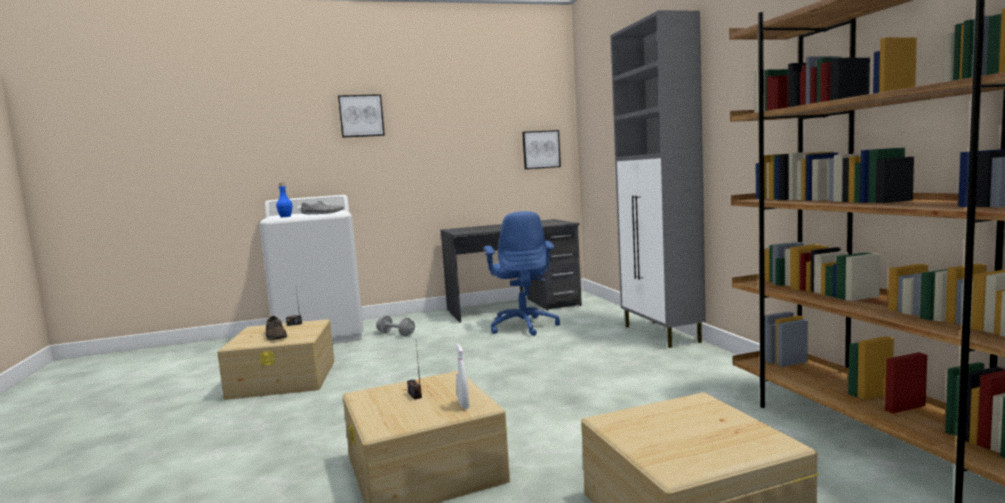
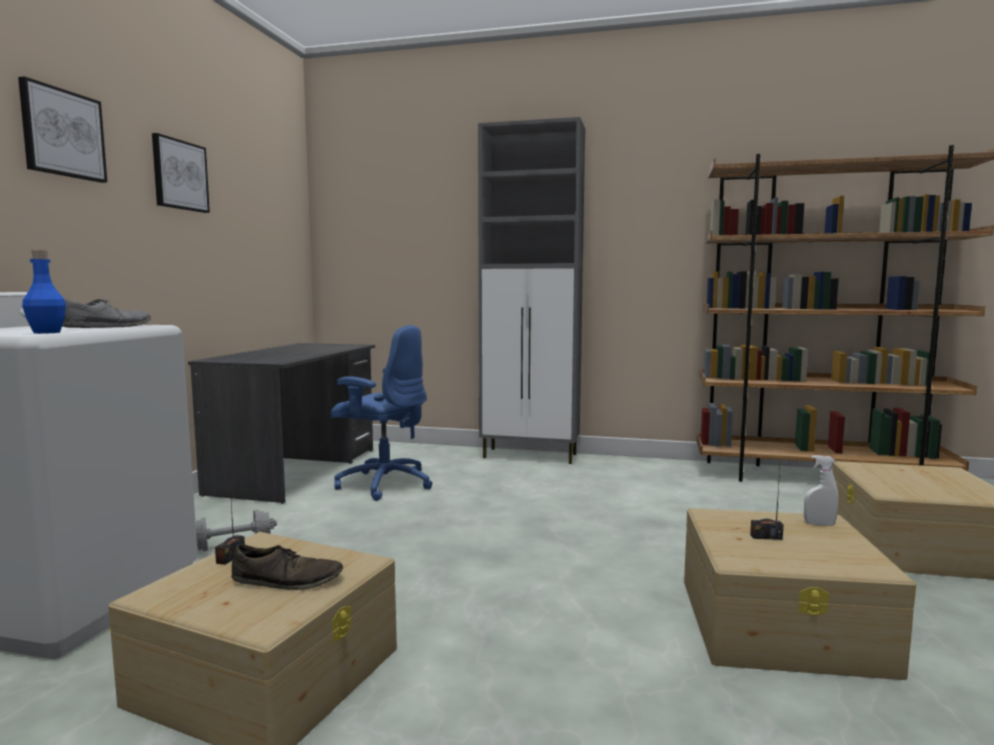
camera: 60 degrees left, 0 degrees up
(541, 149) = (283, 246): picture -> picture (179, 175)

